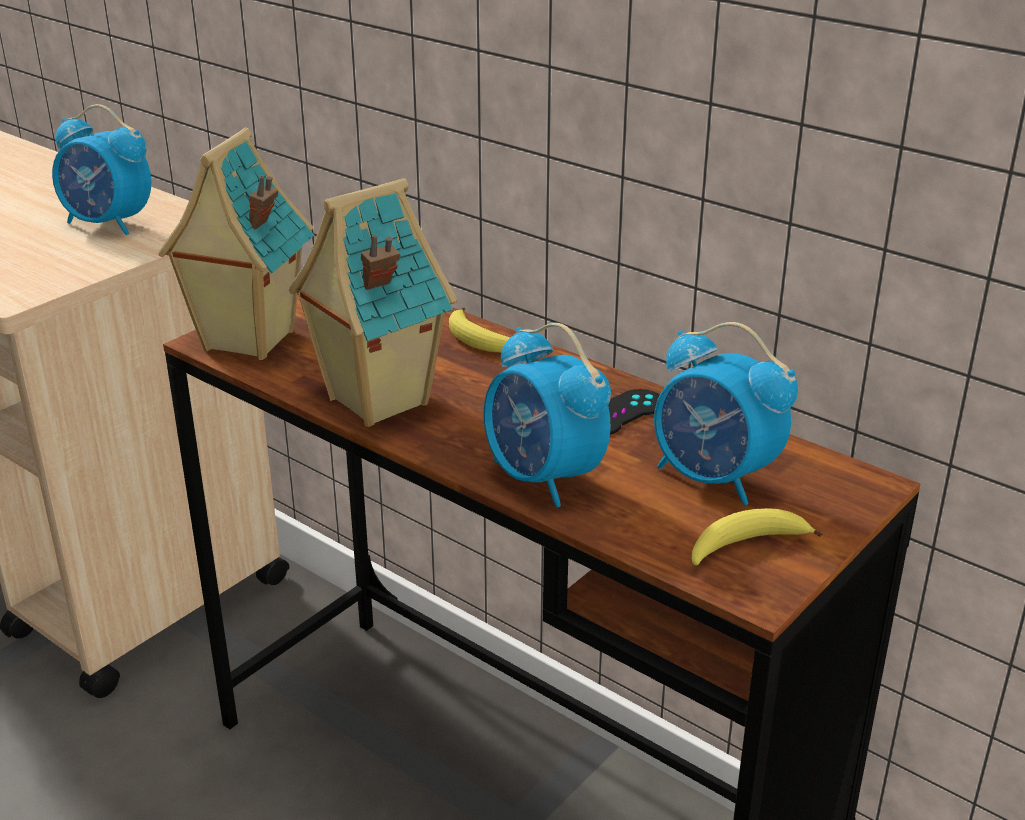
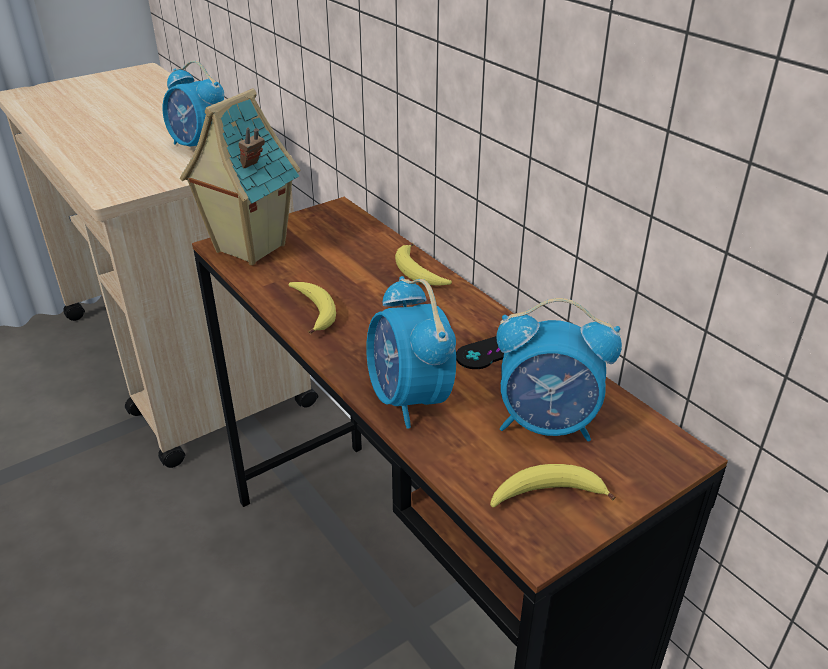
camera: 15 degrees right, 5 degrees up
(375, 401) = (314, 311): toy house -> banana
(714, 478) = (547, 424): alarm clock -> alarm clock turned 45 degrees counterclockwise

